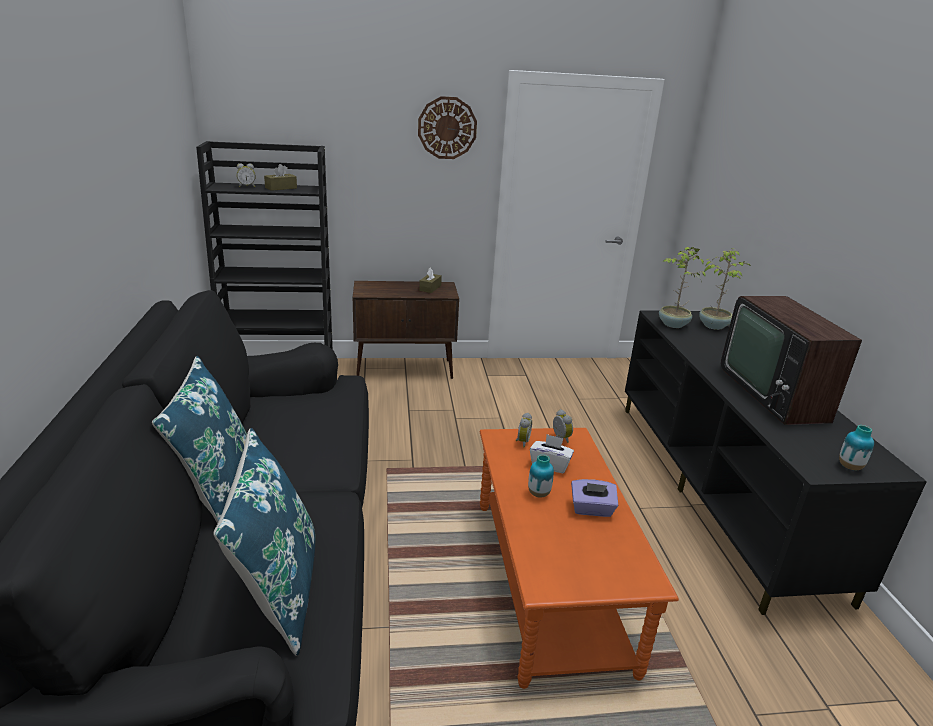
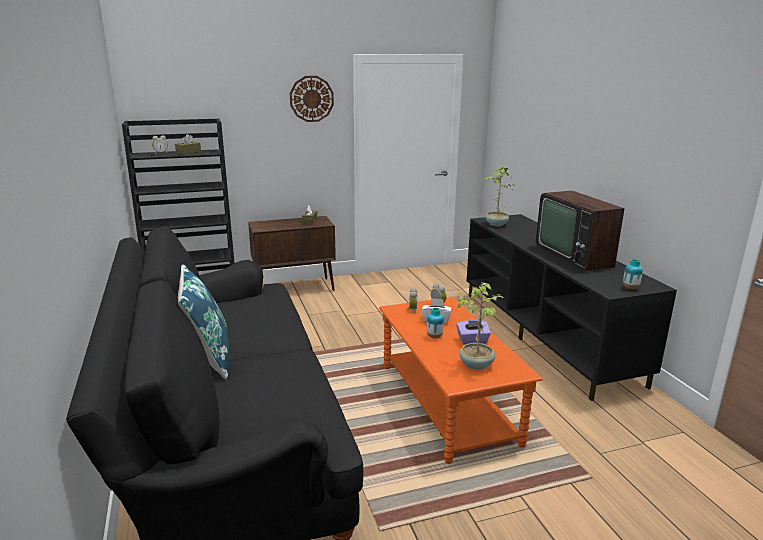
camera: 10 degrees left, 5 degrees down
(278, 591) = (285, 404): blue pillow -> none
(713, 325) = (524, 222): potted plant -> potted plant (476, 364)

